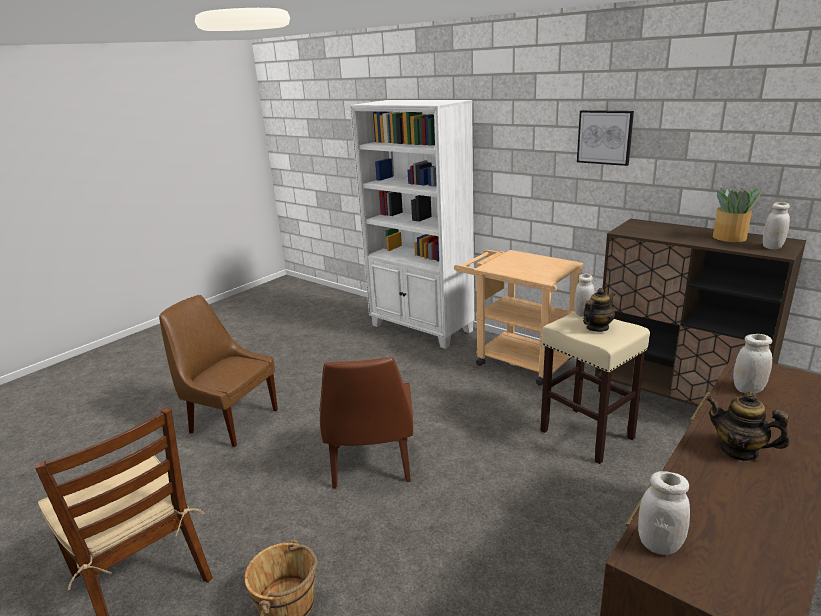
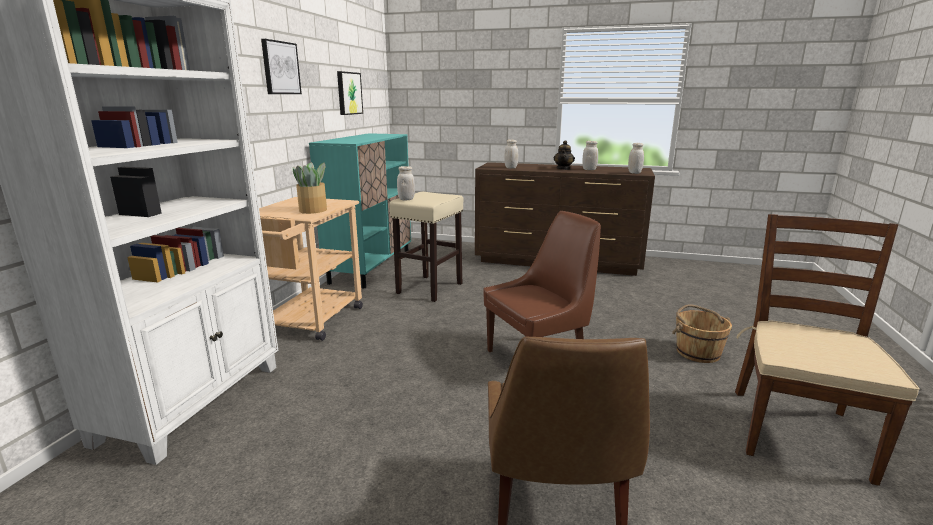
camera: 115 degrees left, 5 degrees down
(597, 328) = (429, 197): teapot -> none
(677, 401) = (371, 267): brown cabinet -> turquoise cabinet
(730, 238) = (366, 136): potted plant -> potted plant (314, 210)
(760, 172) = (348, 93): none -> picture
(772, 247) = (385, 134): white jar -> white jar (589, 169)

